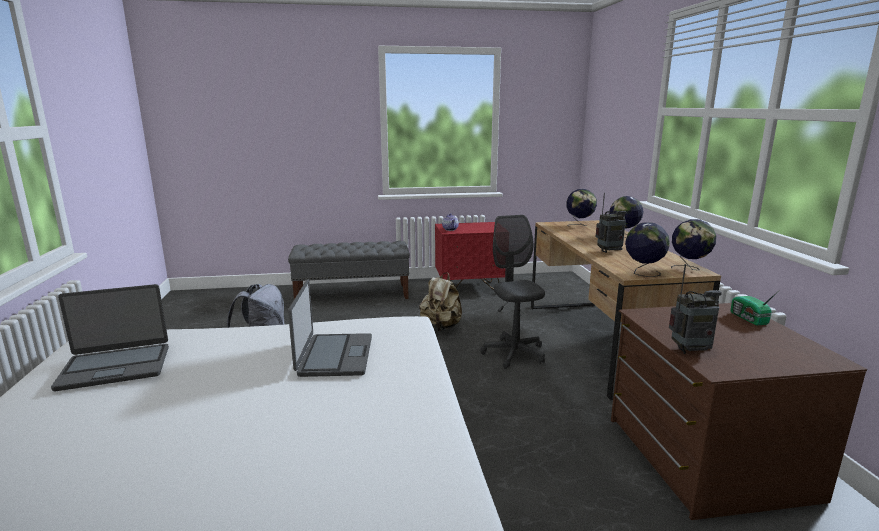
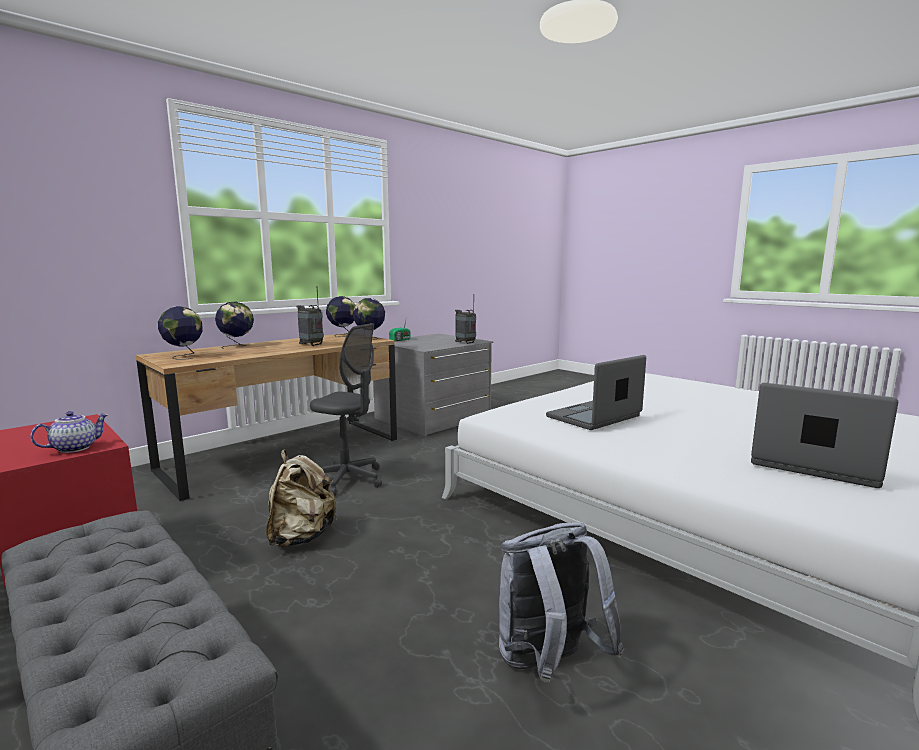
camera: 125 degrees left, 5 degrees down
(514, 354) = (347, 480): grey office chair -> grey office chair turned 105 degrees counterclockwise
(704, 457) = (433, 418): brown dresser -> grey dresser

